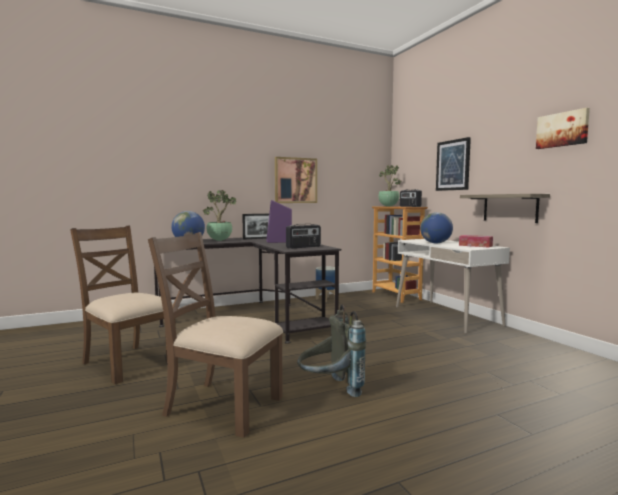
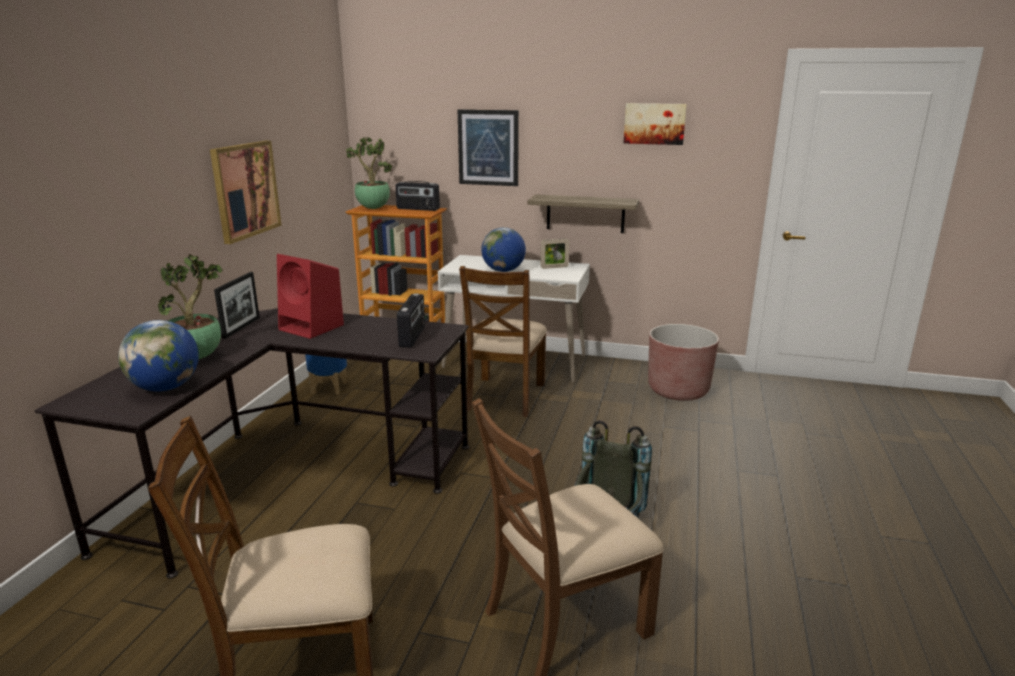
camera: 50 degrees left, 15 degrees up
(279, 241) = (313, 327): purple speaker -> red speaker
(404, 326) = (504, 396): none -> brown chair
(475, 245) = (554, 267): tissue box -> picture frame
(549, 362) = (678, 390): none -> brown planter

